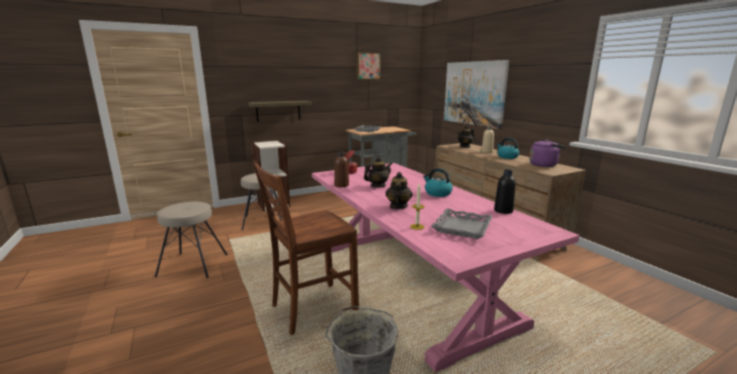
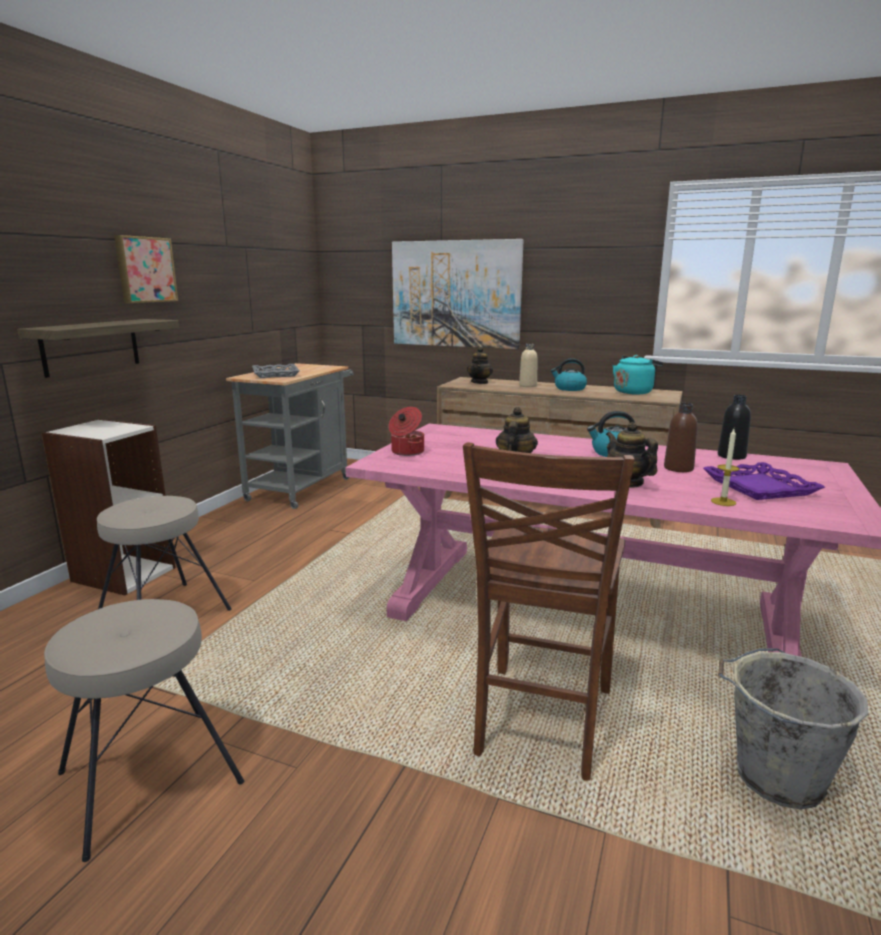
camera: 40 degrees left, 0 degrees up
(341, 185) = (462, 474): brown bottle -> brown bottle (678, 468)
(368, 66) = (245, 243): picture -> picture (145, 270)
(461, 227) = (758, 487): grey tray -> purple tray
(544, 165) = (634, 392): purple kettle -> turquoise kettle

